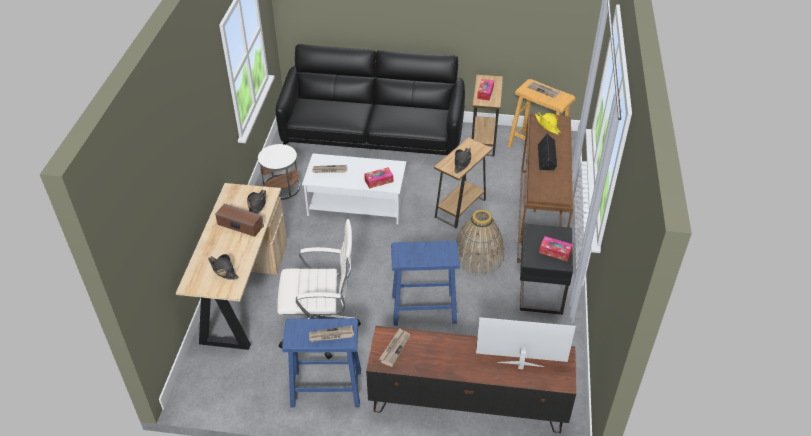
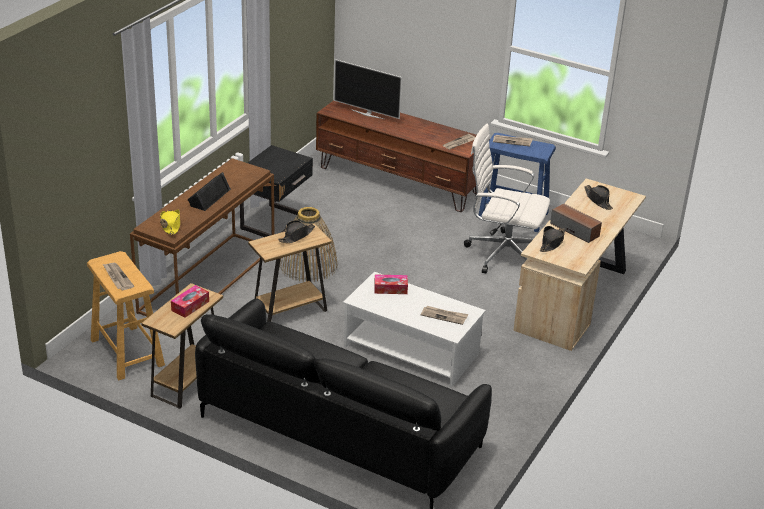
camera: 160 degrees left, 10 degrees down
(281, 187) = (500, 397): white side table -> none
(424, 308) = (395, 241): blue stool -> none
(555, 252) = (272, 159): tissue box -> none

